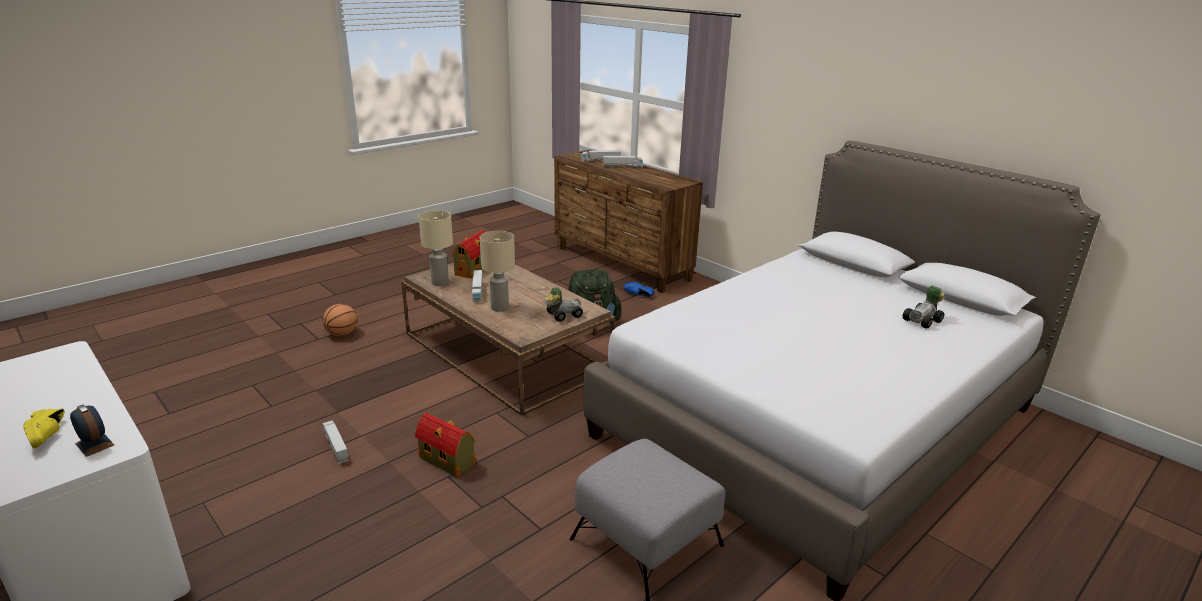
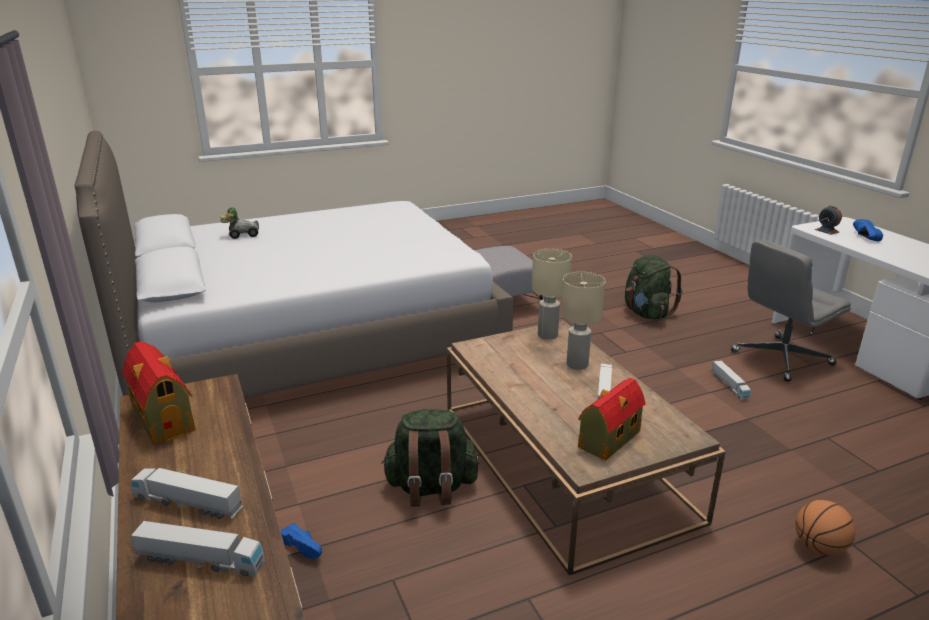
camera: 160 degrees left, 0 degrees up
(50, 435) = (862, 236): yellow shoe -> blue shoe
(239, 505) = (781, 359): none -> grey office chair
(405, 571) = (646, 313): none -> green backpack
(440, 282) = (659, 419): beige table lamp -> beige table lamp (547, 335)
(448, 461) = (627, 361): toy house -> toy house (163, 417)
(562, 315) = (508, 345): toy car -> none

